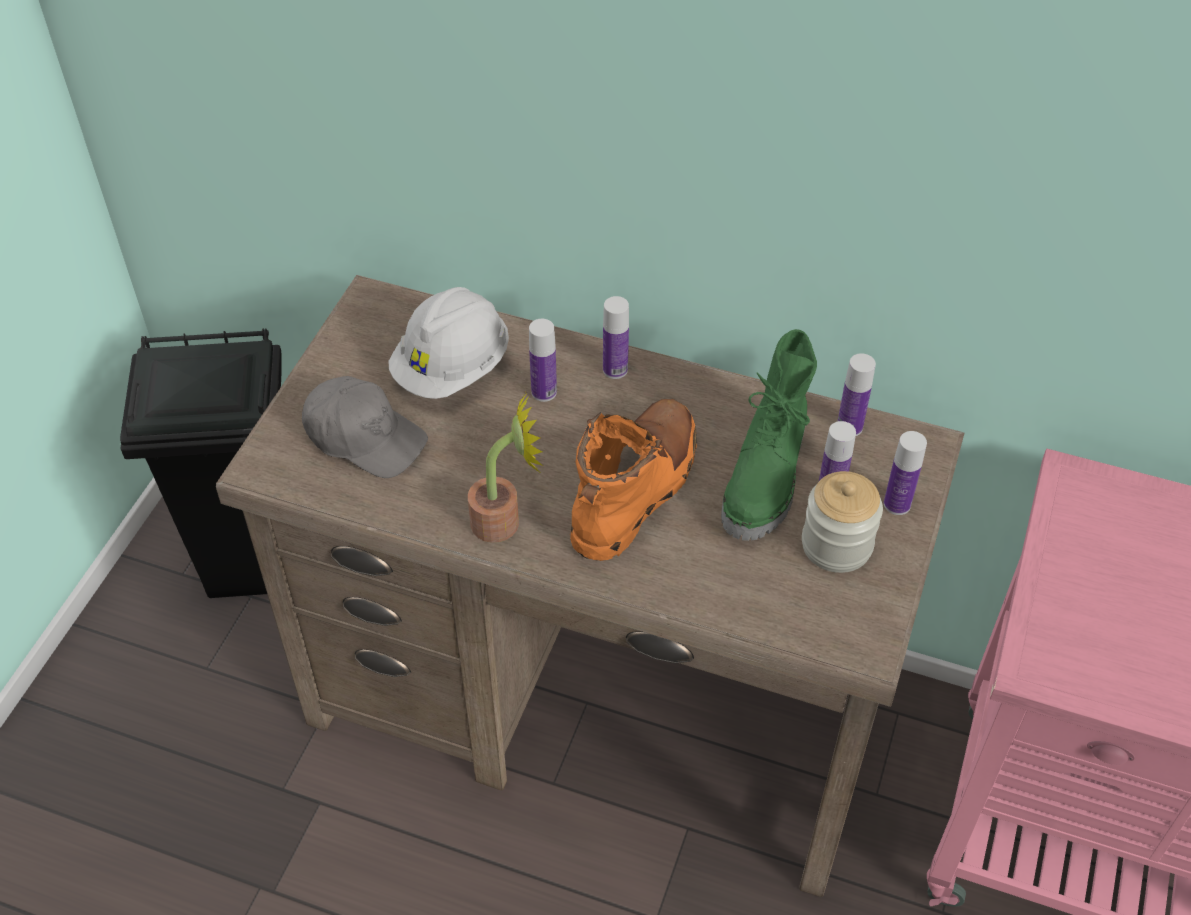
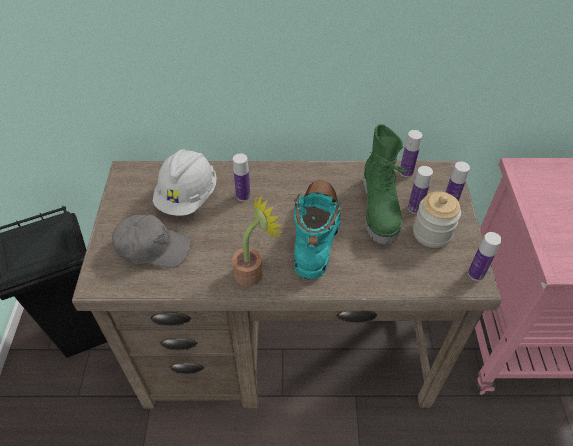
camera: 20 degrees left, 0 degrees up
(615, 369) = (275, 174): bottle -> bottle (476, 274)
(635, 490) = (316, 234): orange boot -> turquoise boot

